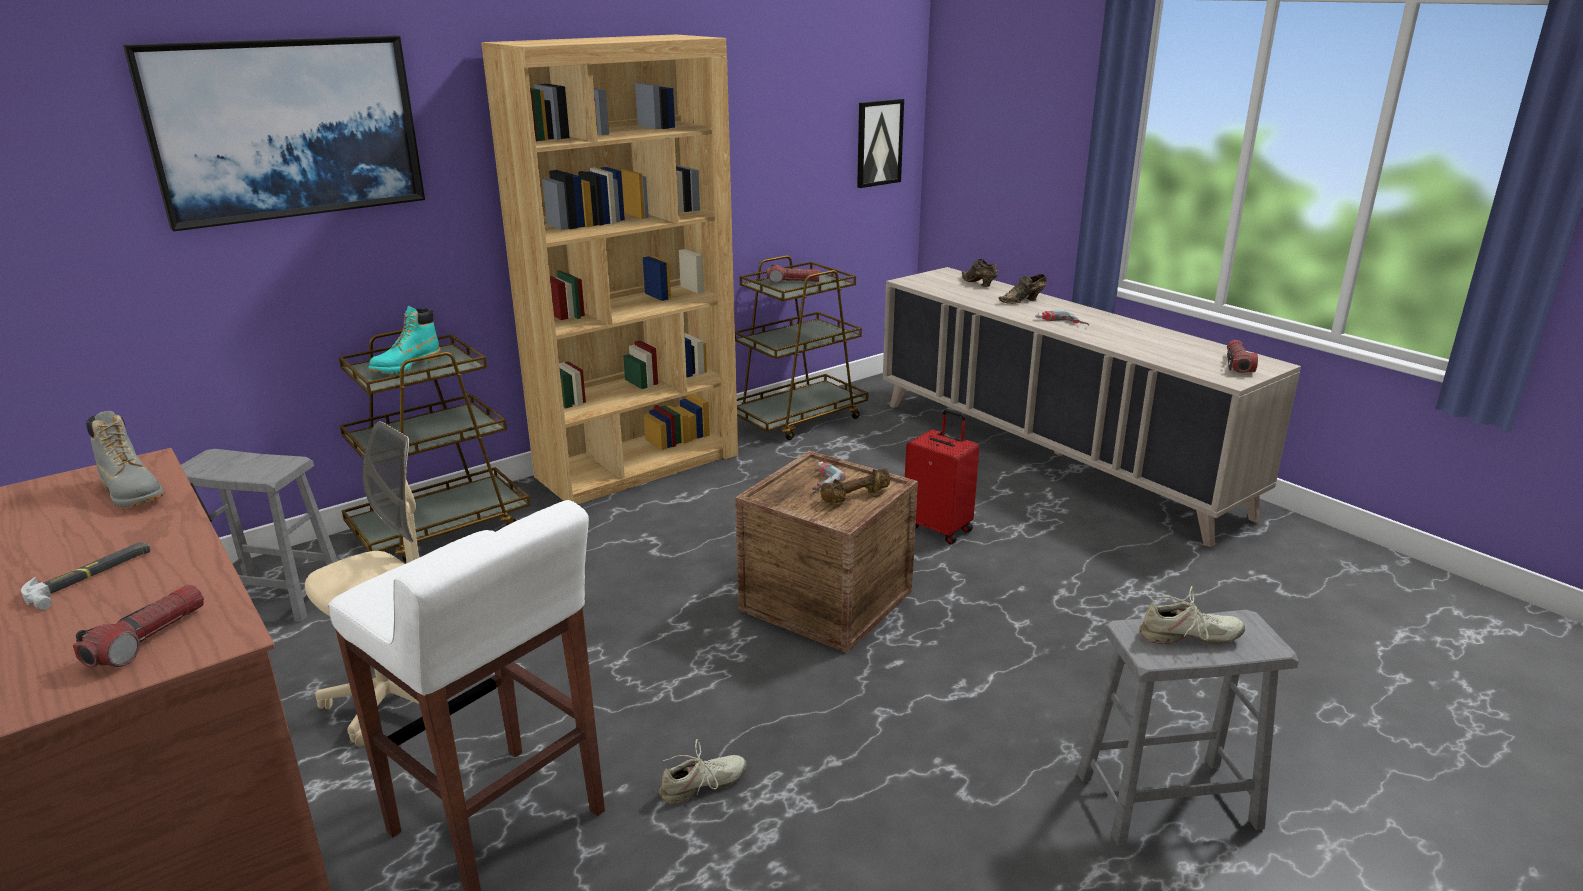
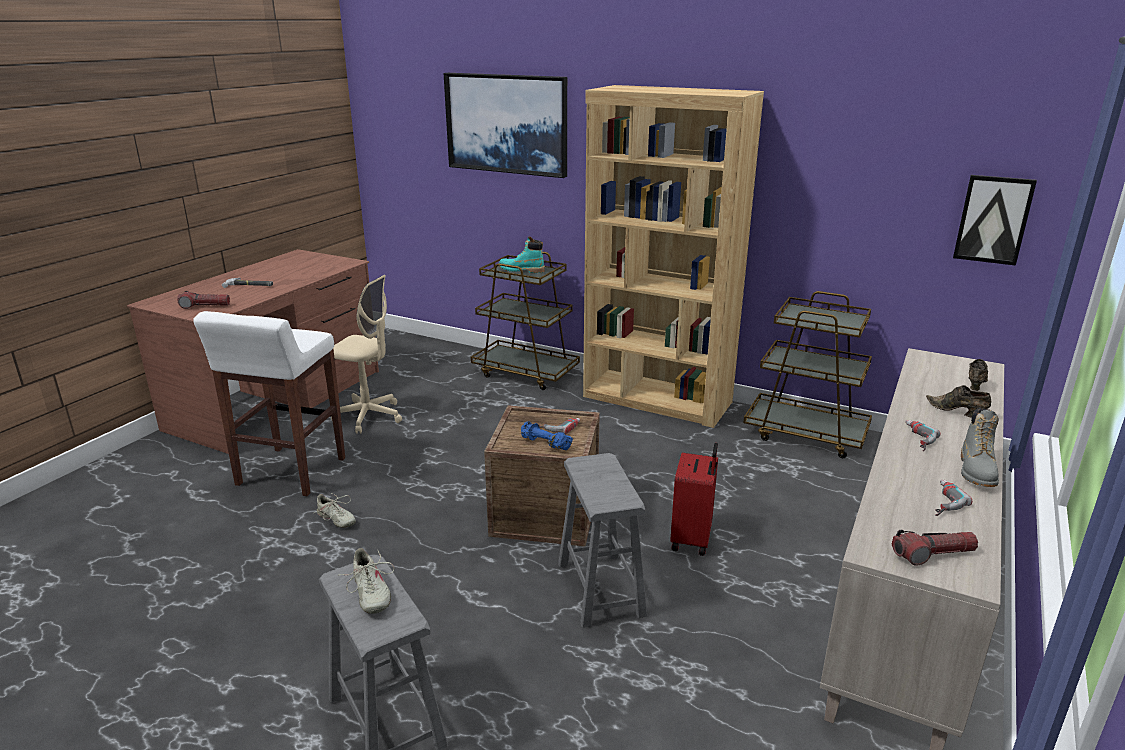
camera: 65 degrees right, 0 degrees up
(132, 493) = (321, 269): grey boot -> grey boot (977, 471)
(274, 595) = (435, 360): grey stool -> grey stool (601, 589)
(793, 282) = (823, 316): flashlight -> none
(856, 497) = (544, 444): brown dumbbell -> blue dumbbell
(1163, 343) = (939, 501): none -> power drill

